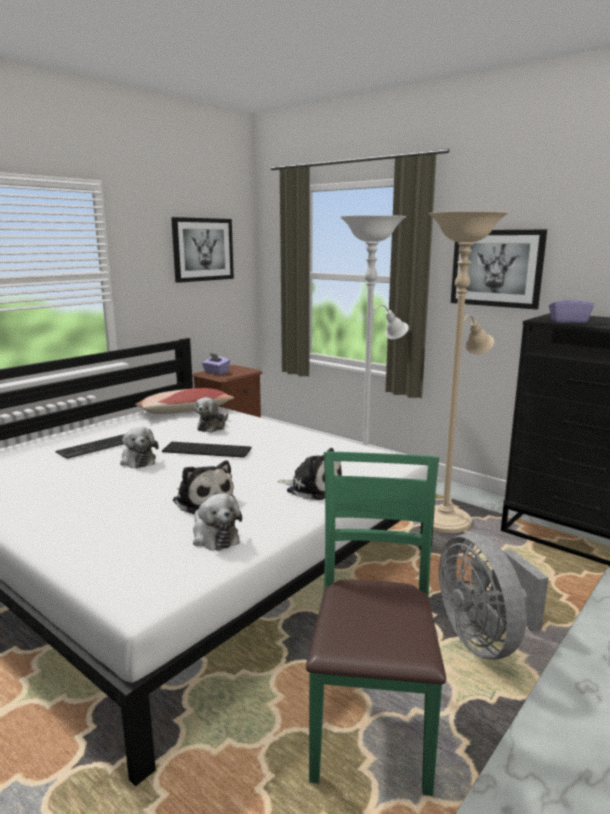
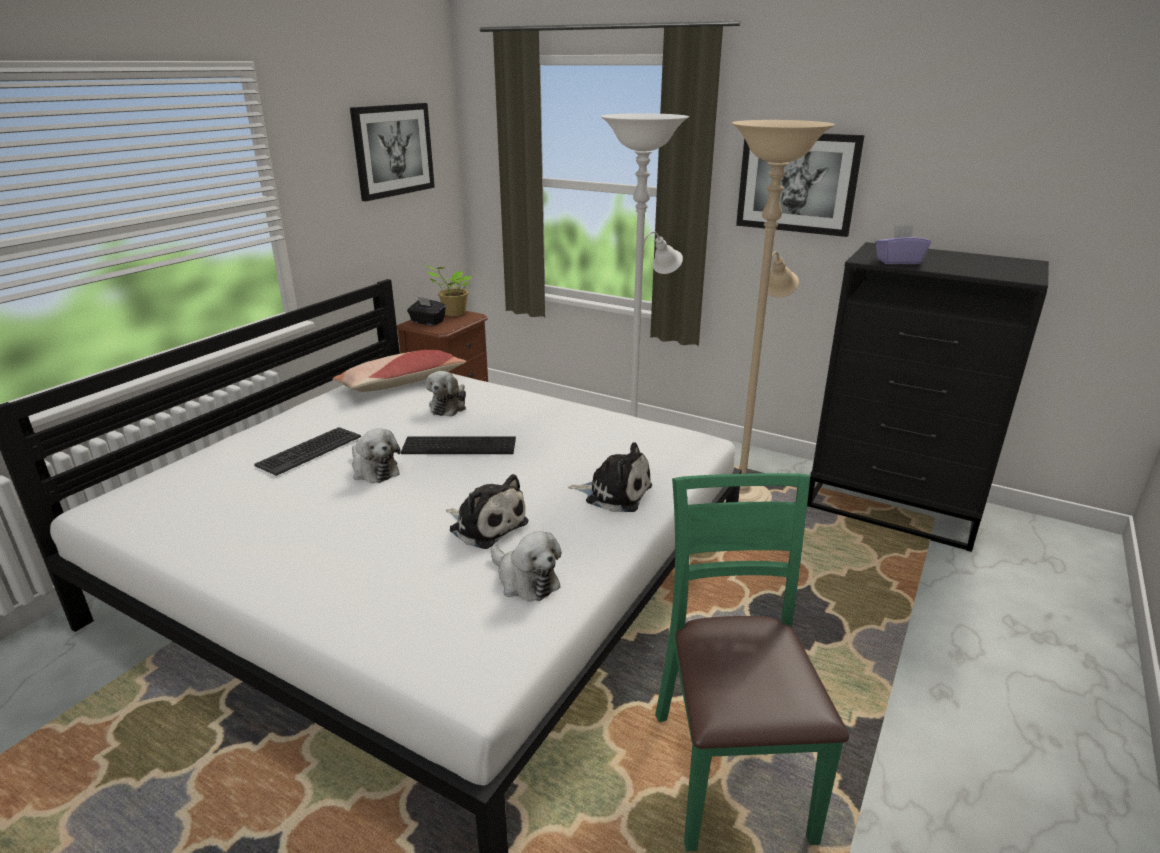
camera: 10 degrees left, 10 degrees up
(216, 372) = (427, 322): purple tissue box -> black tissue box
(237, 368) = (452, 313): none -> potted plant
(484, 639) = (823, 648): grey fan -> none

